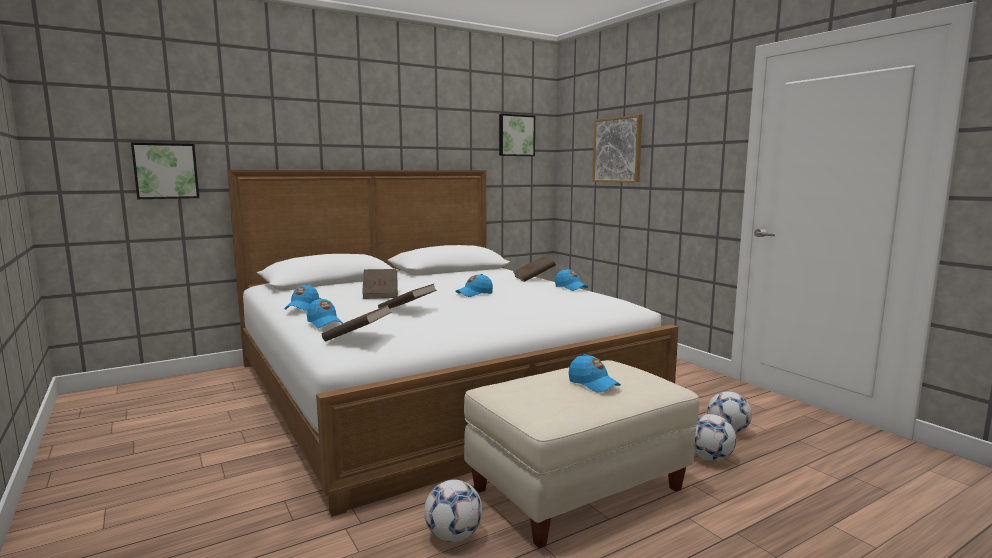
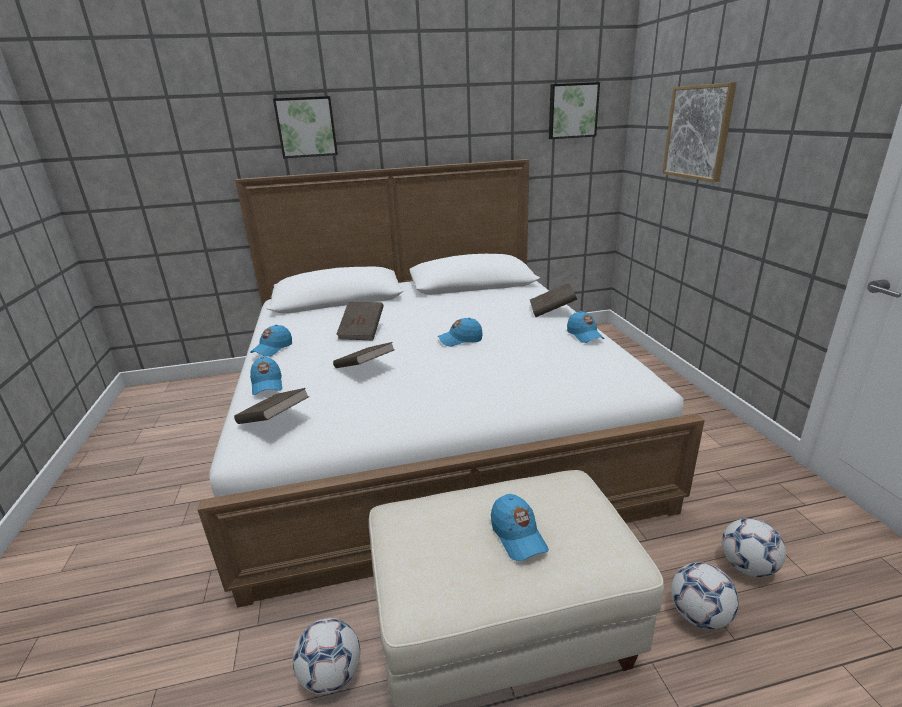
camera: 20 degrees right, 15 degrees up
(166, 171) = (178, 184): picture -> picture (306, 127)

